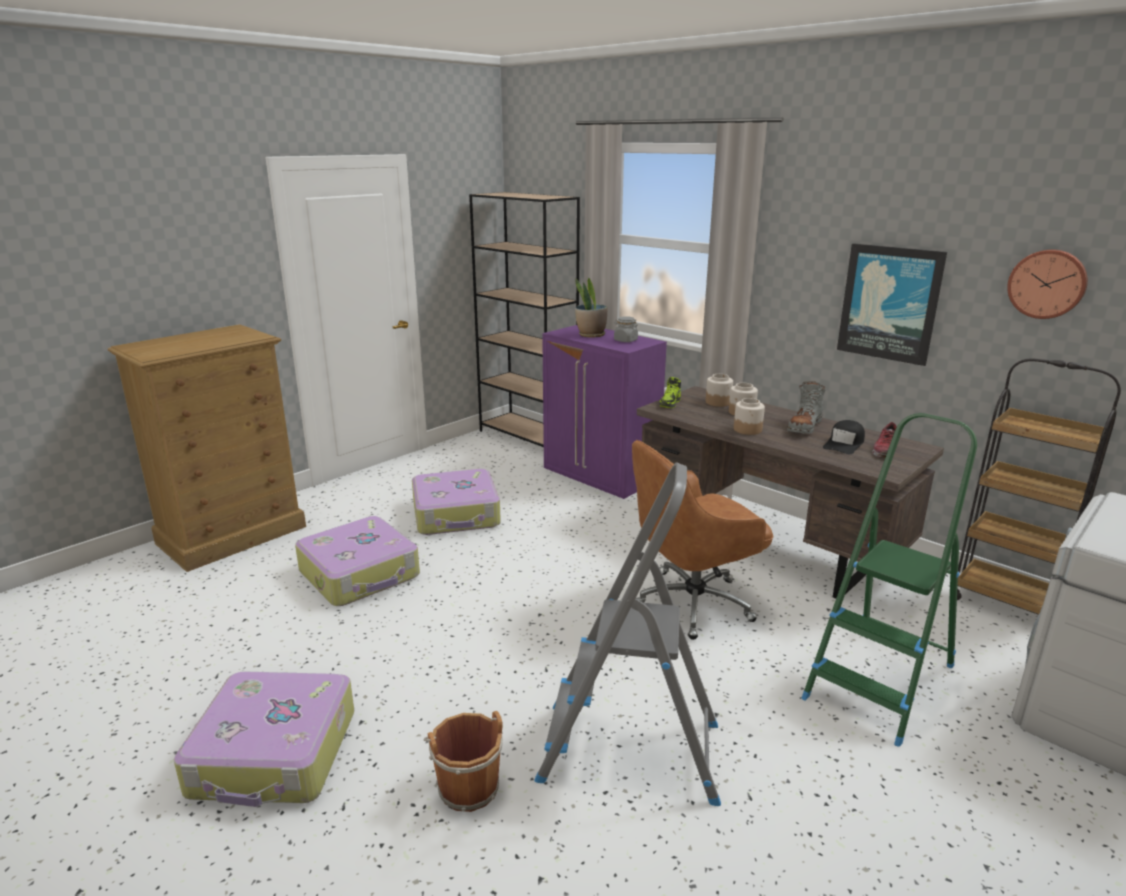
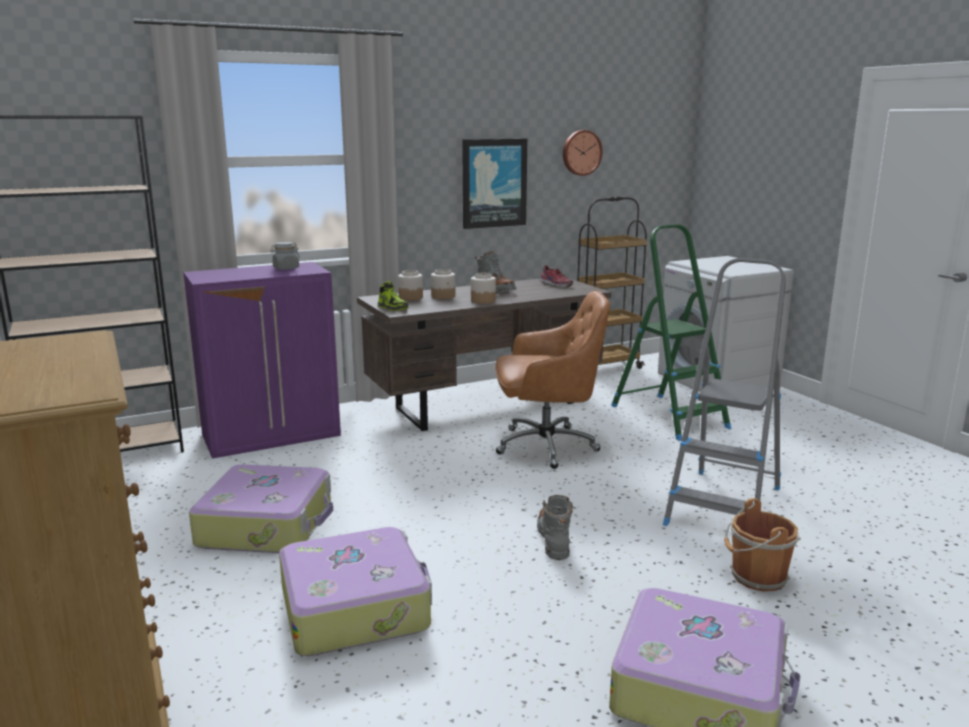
camera: 70 degrees left, 5 degrees down
(490, 641) = (554, 540): none -> grey boot
(591, 335) = (241, 273): potted plant -> none
(692, 602) = (546, 446): brown office chair -> brown office chair turned 90 degrees counterclockwise
(844, 444) = (536, 289): black cap -> none

